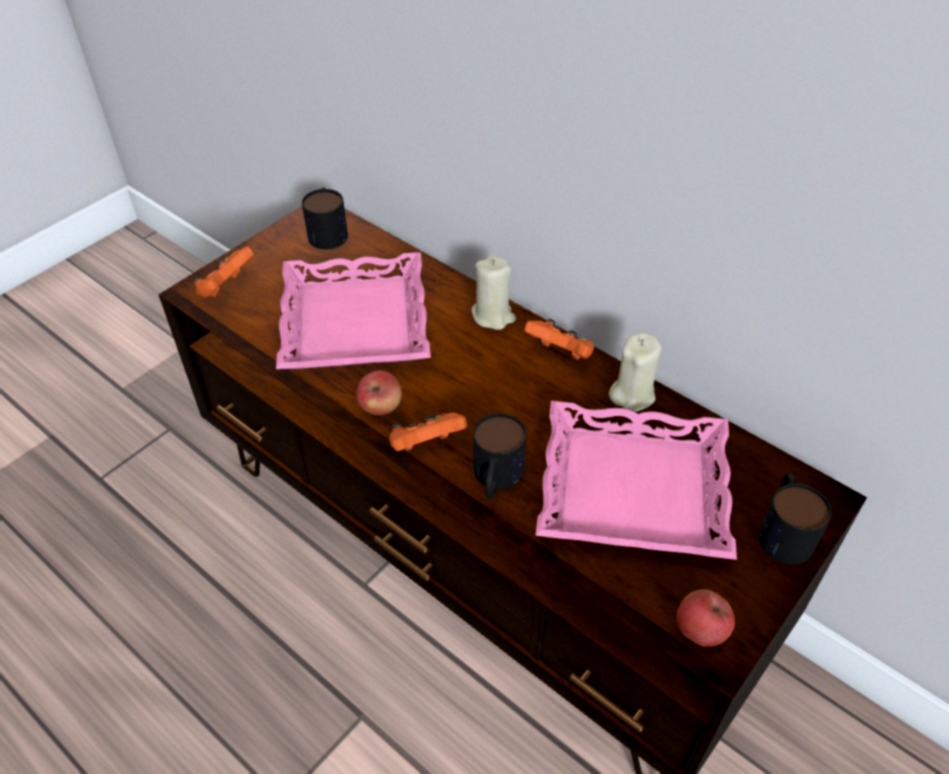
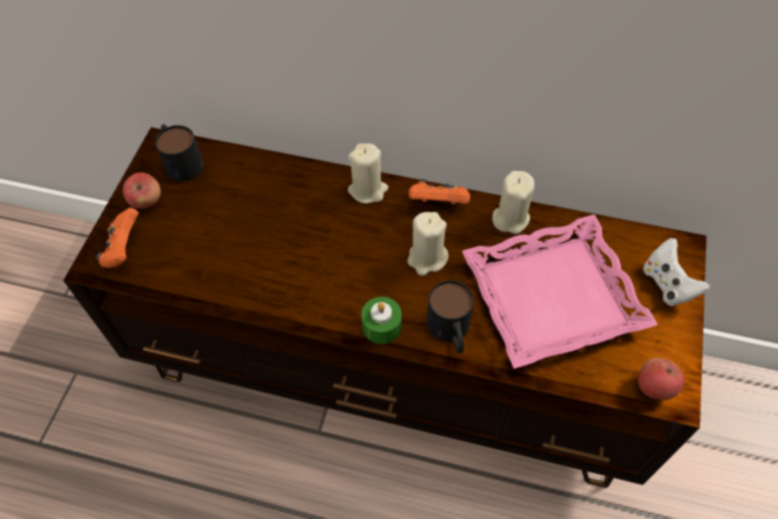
camera: 25 degrees left, 10 degrees up
(356, 322) = (259, 239): pink tray -> none
(381, 407) = (326, 308): apple -> apple (146, 201)
(426, 445) = (382, 326): orange game controller -> green candle
(515, 400) = (427, 258): none -> beige candle
(783, 529) = (667, 284): mug -> white game controller

